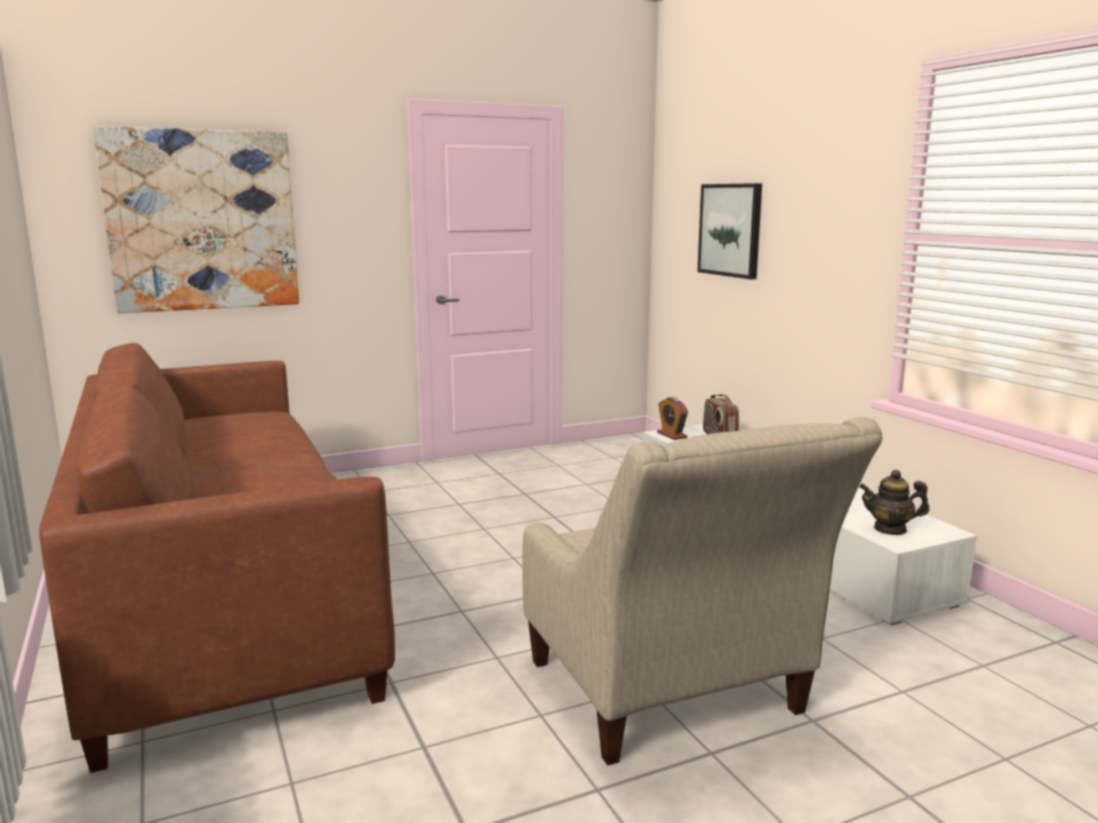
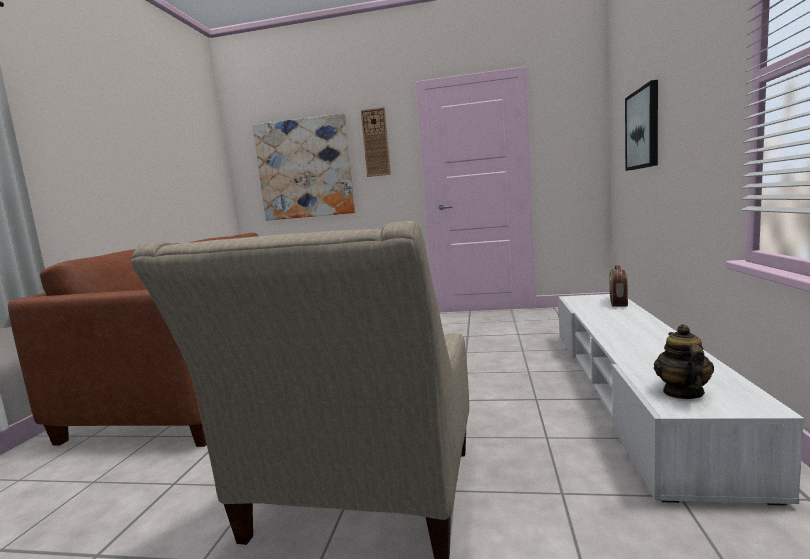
camera: 35 degrees right, 5 degrees down
(338, 188) = (376, 142): none -> wall clock
(672, 435) = (578, 299): alarm clock -> none
(890, 529) = (682, 392): teapot -> teapot turned 60 degrees clockwise

